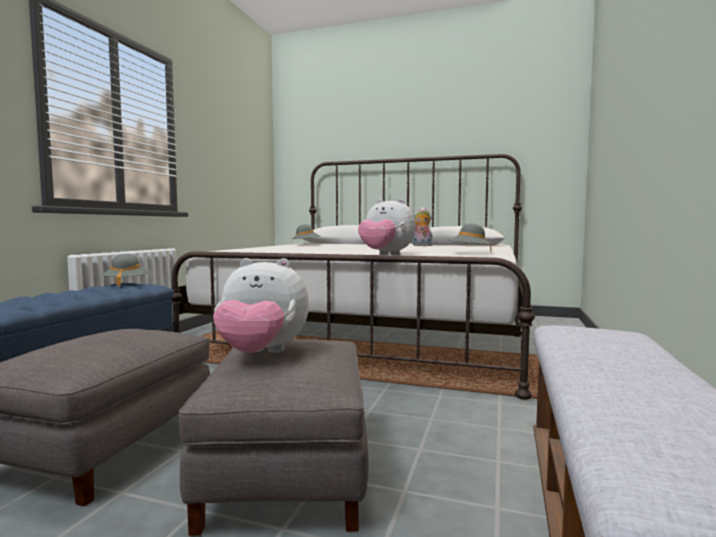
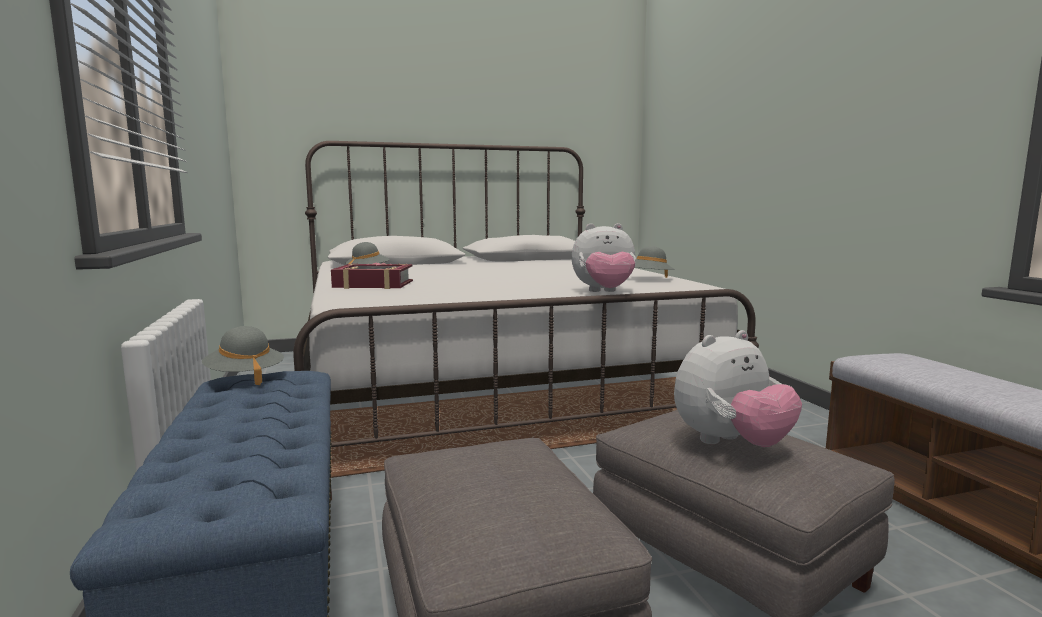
camera: 35 degrees left, 5 degrees up
(274, 248) = (373, 284): none -> book
(421, 246) = (522, 265): plush toy -> none

